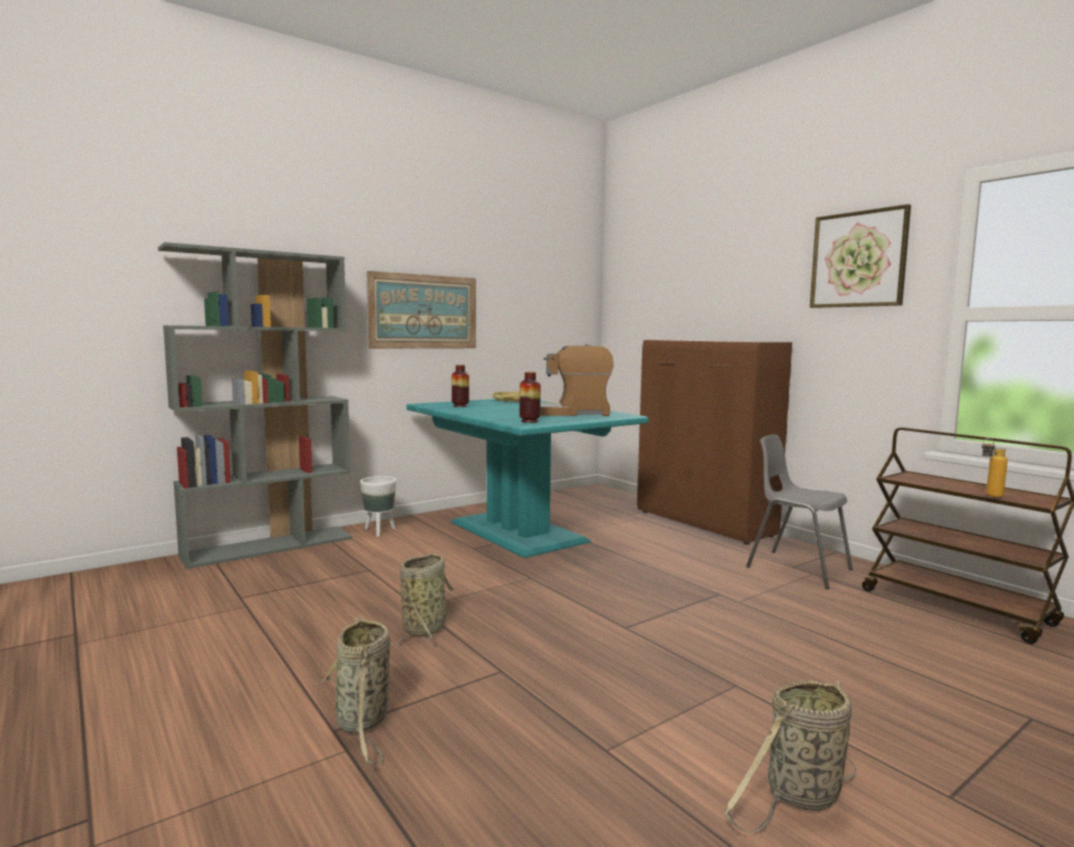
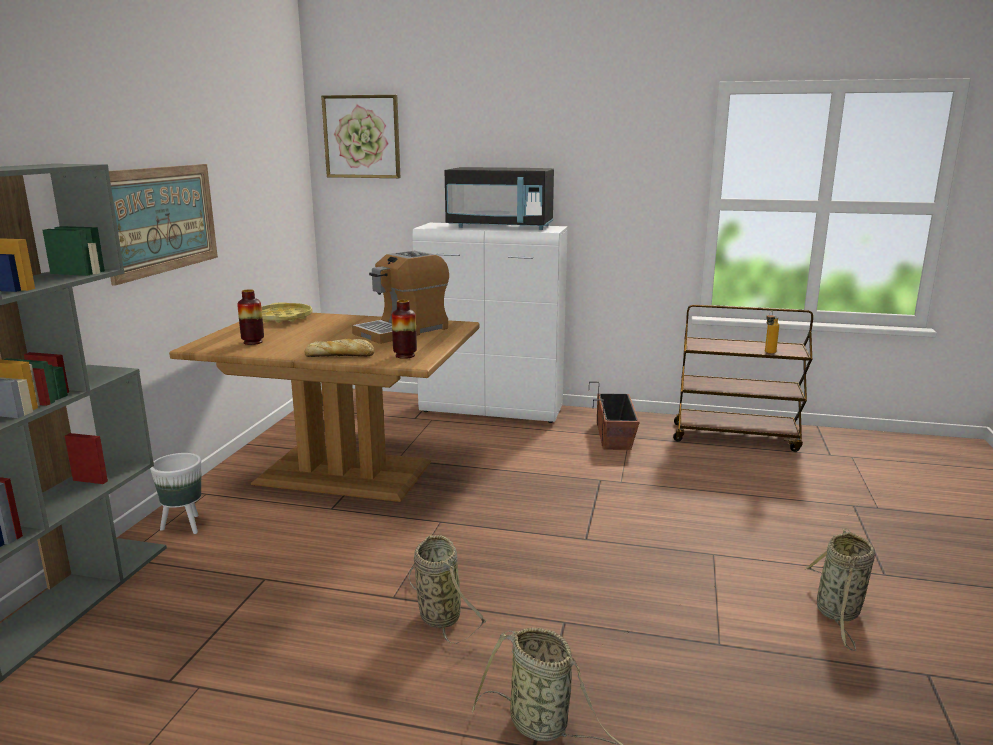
camera: 40 degrees left, 10 degrees up
(489, 416) = (341, 355): none -> bread
(518, 531) = (344, 472): turquoise dining table -> brown dining table
(705, 524) = (492, 410): brown cabinet -> white cabinet
(721, 340) = (500, 227): none -> black microwave
(797, 568) = (614, 435): grey chair -> planter
(858, 259) = (628, 150): picture -> picture (362, 137)

